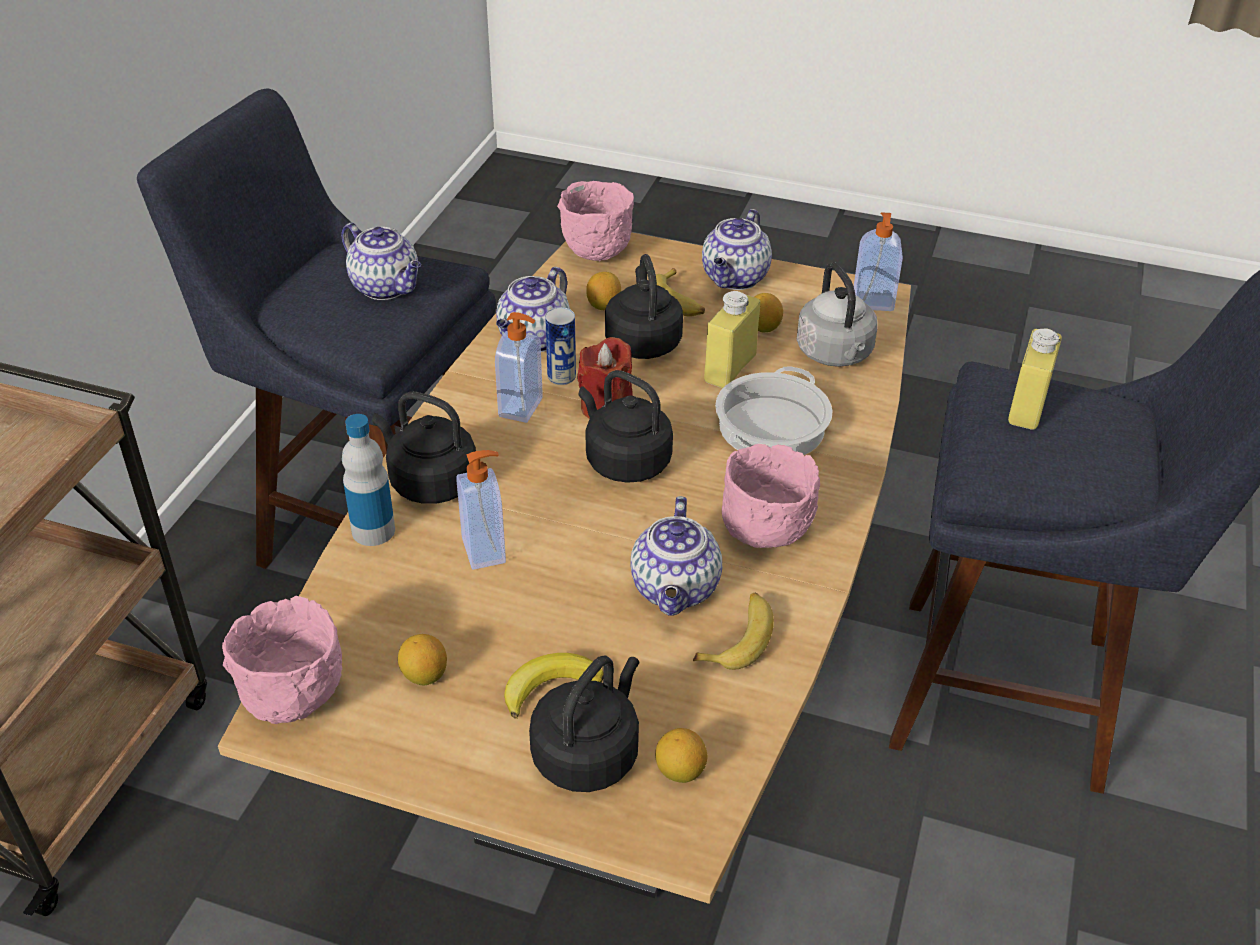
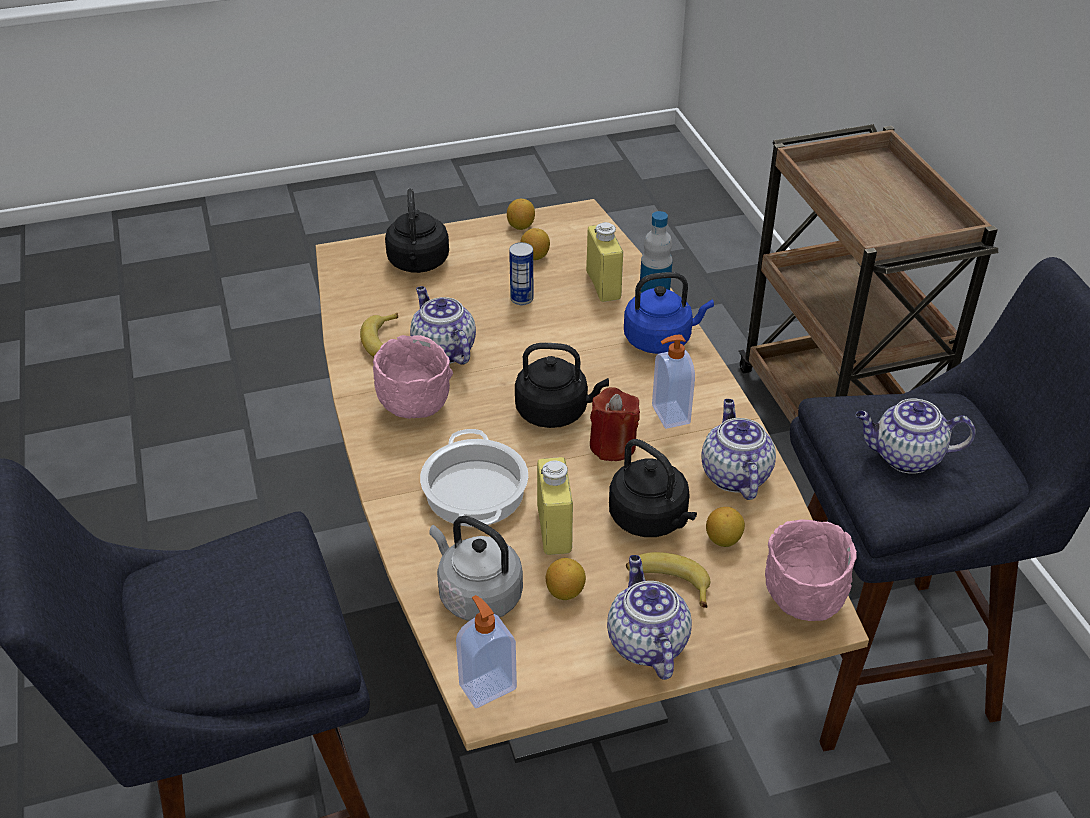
camera: 145 degrees right, 0 degrees up
(296, 700) = (582, 223): pink bowl -> none
(429, 482) = (661, 340): black kettle -> blue kettle
(485, 550) = (577, 320): soap dispenser -> none
(549, 686) = (466, 279): banana -> none
(561, 377) = (673, 453): can -> can (521, 299)
(680, 771) = (365, 276): lemon -> lemon (521, 226)
(1027, 407) = (266, 618): yellow bottle -> yellow bottle (603, 285)

